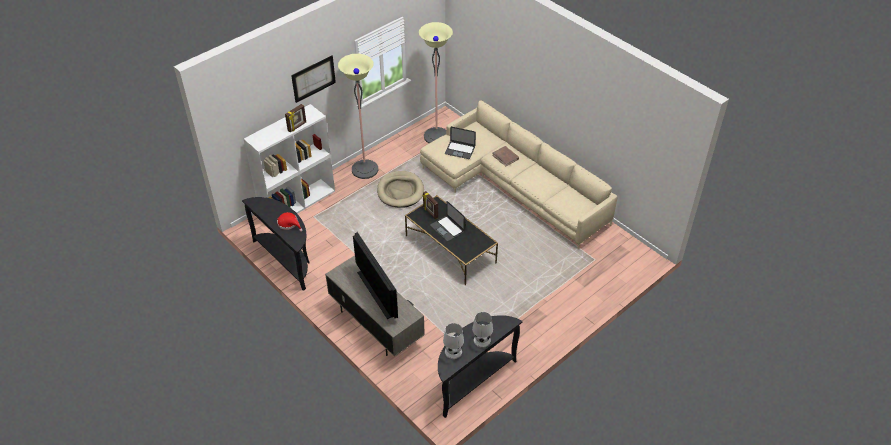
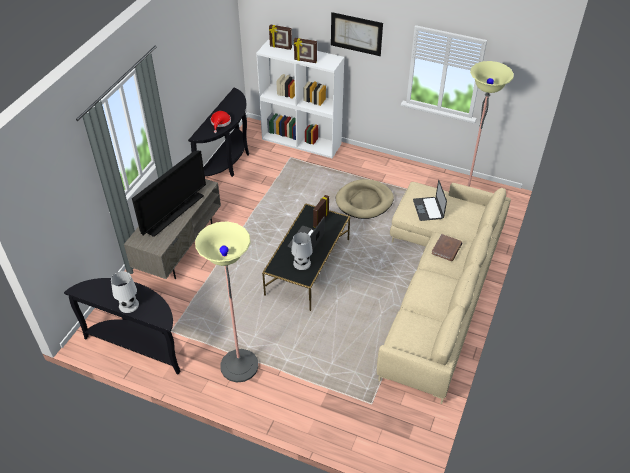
camera: 65 degrees right, 0 degrees up
(263, 134) = (280, 47): none -> picture frame
(365, 169) = (376, 166): floor lamp -> floor lamp (239, 366)
(453, 351) = (105, 287): white table lamp -> white table lamp (302, 263)

